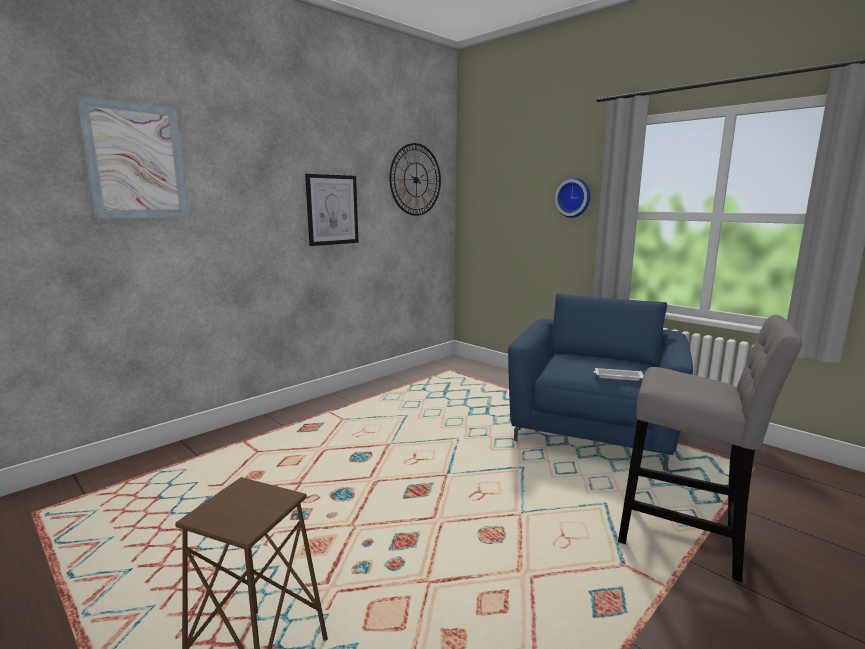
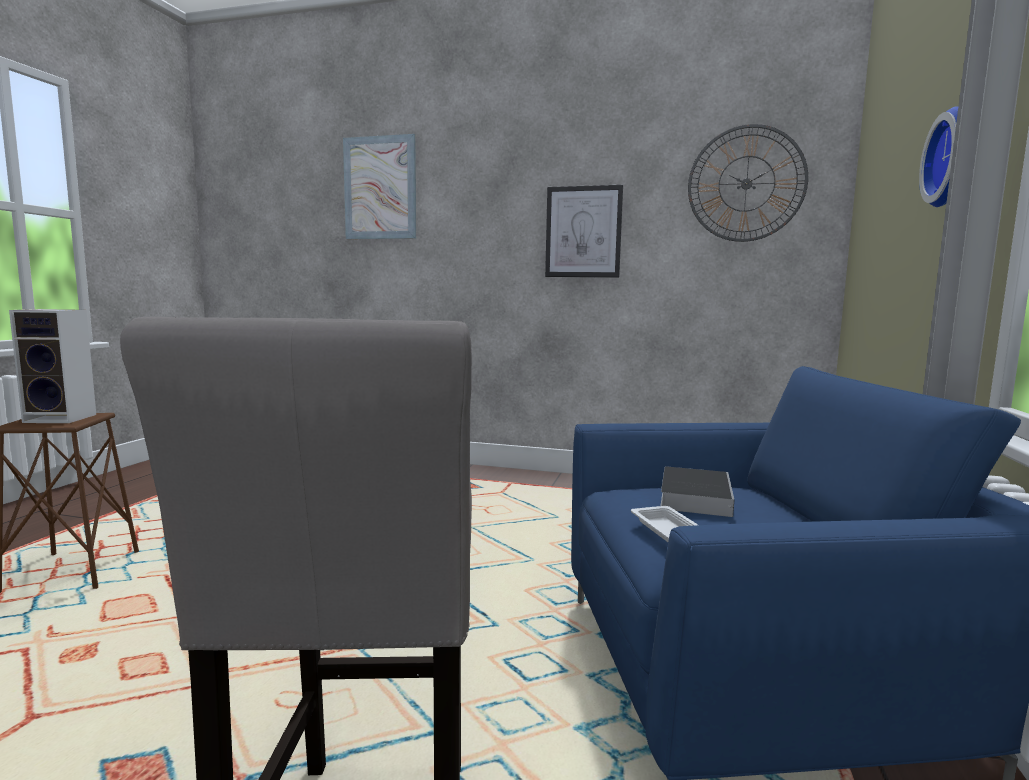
camera: 60 degrees right, 5 degrees down
(243, 502) = (63, 418): none -> speaker
(575, 362) = (694, 496): none -> book

